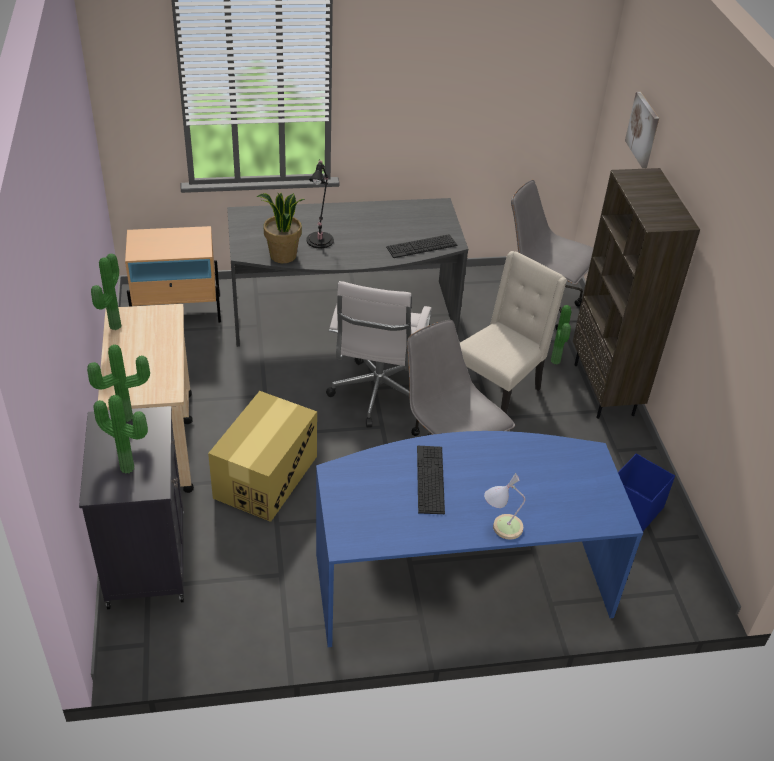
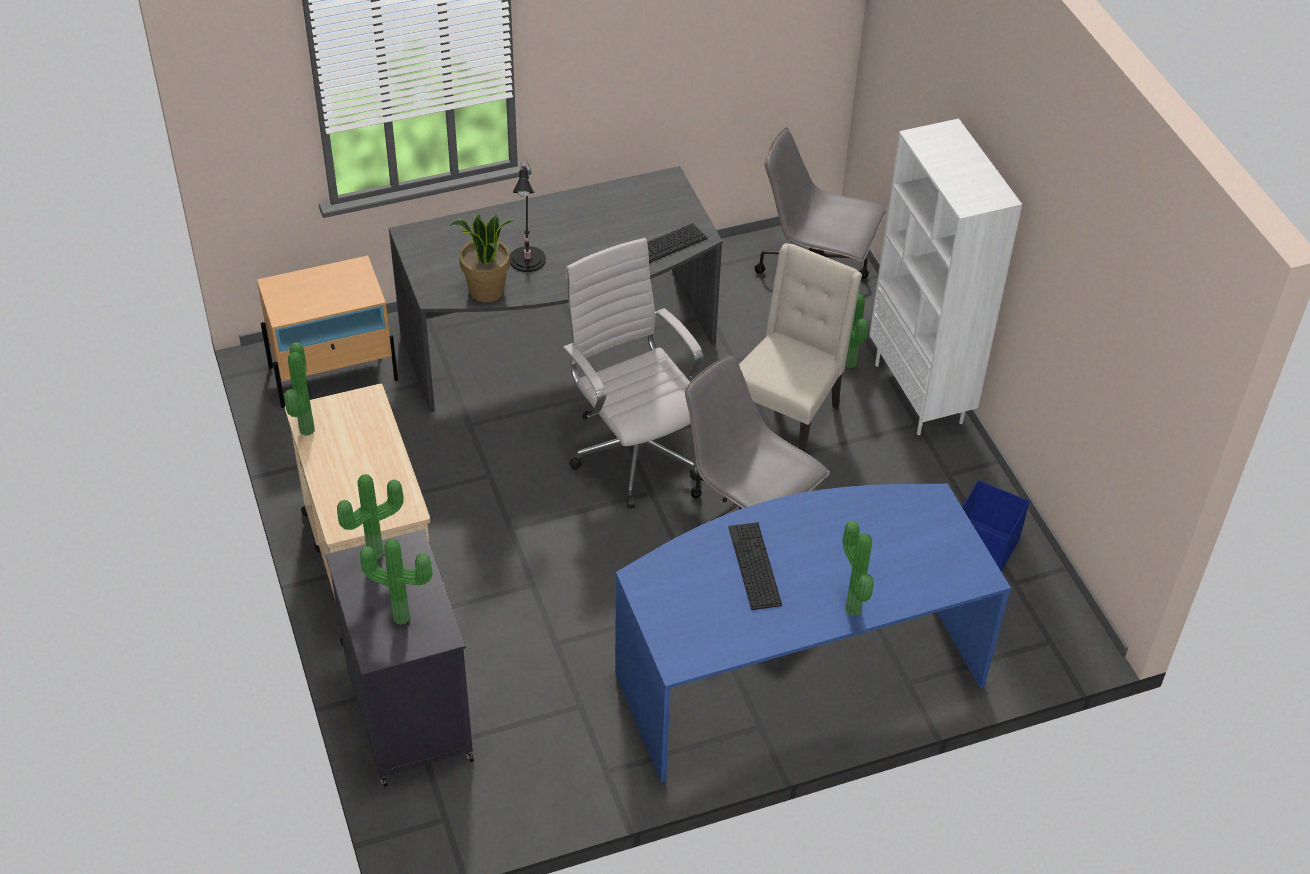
camera: 10 degrees left, 5 degrees up
(266, 476) = (524, 585): cardboard box -> none
(376, 397) = (634, 453): white office chair -> white office chair turned 150 degrees clockwise
(501, 527) = (850, 610): table lamp -> potted plant
(605, 390) = (920, 393): brown bookcase -> white bookcase
(643, 129) = (929, 63): picture -> none

